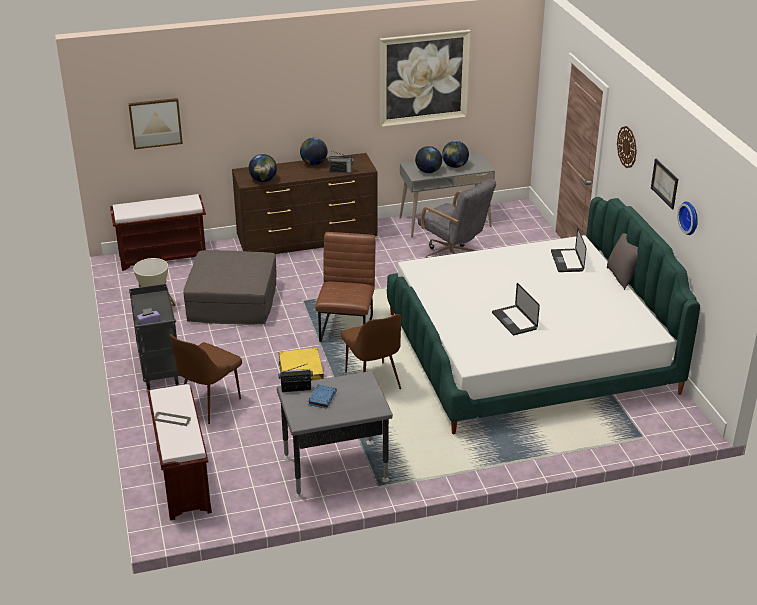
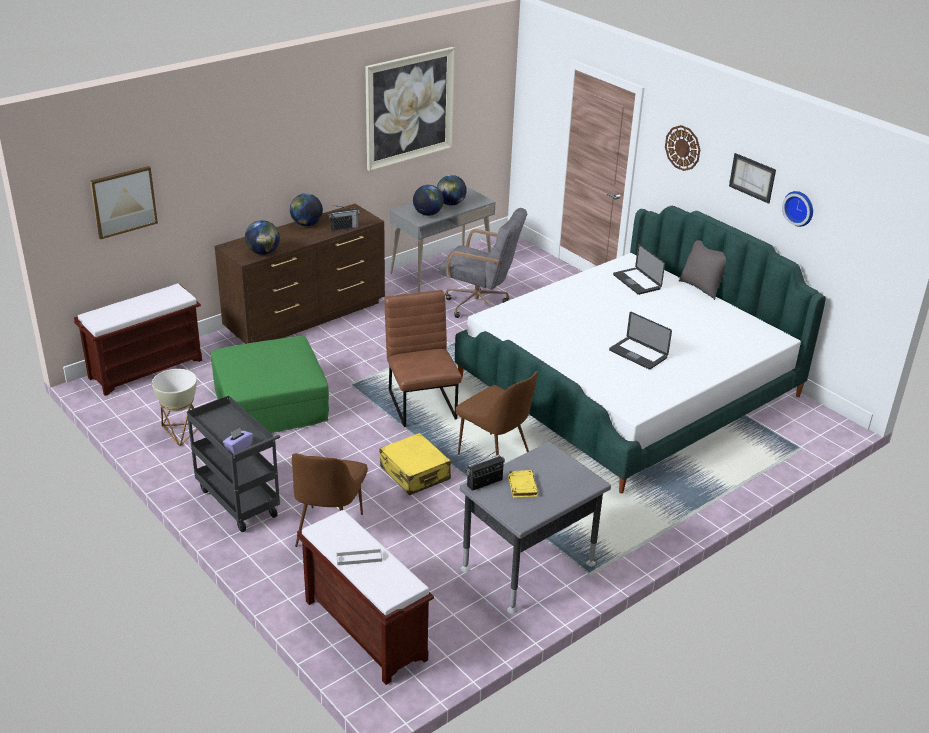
camera: 25 degrees left, 0 degrees up
(232, 302) = (271, 404): grey ottoman -> green ottoman
(322, 398) = (522, 486): blue book -> yellow book

